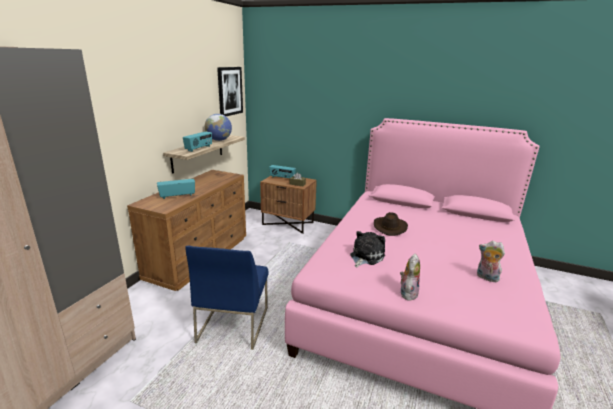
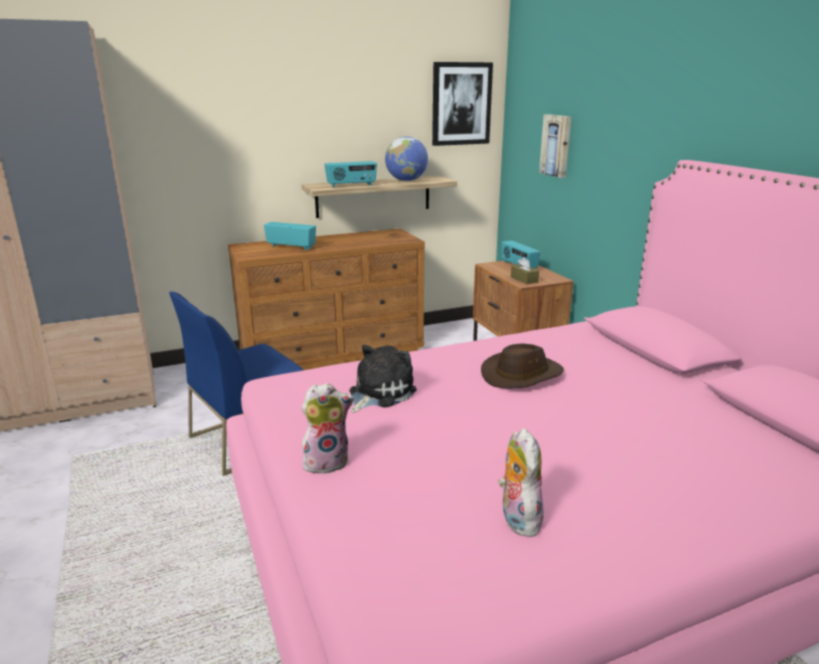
camera: 45 degrees right, 0 degrees up
(294, 112) = (556, 145): none -> picture
(365, 256) = (379, 393): plush toy -> plush toy turned 45 degrees counterclockwise

